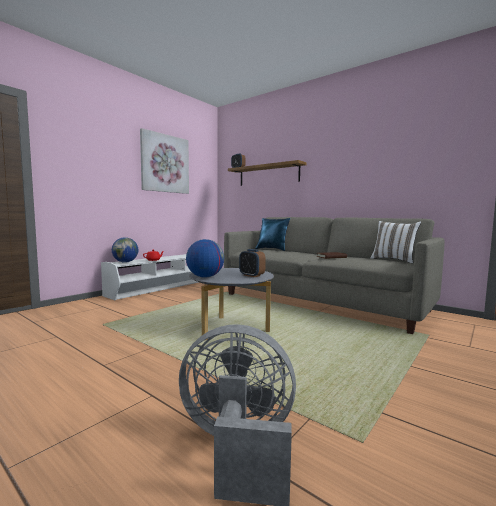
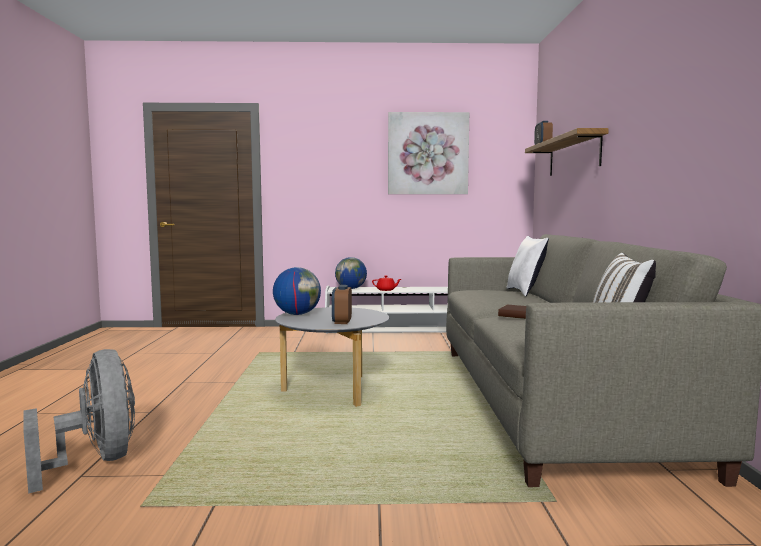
camera: 50 degrees right, 0 degrees up
(272, 249) = (526, 292): blue pillow -> white pillow

